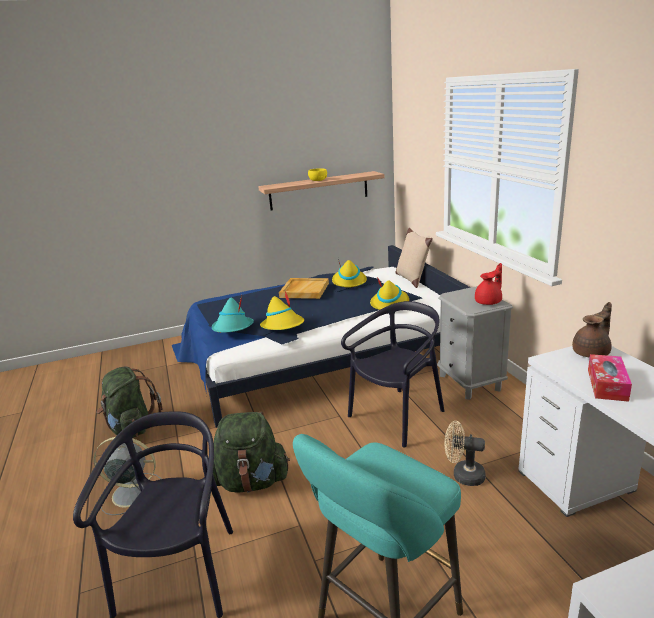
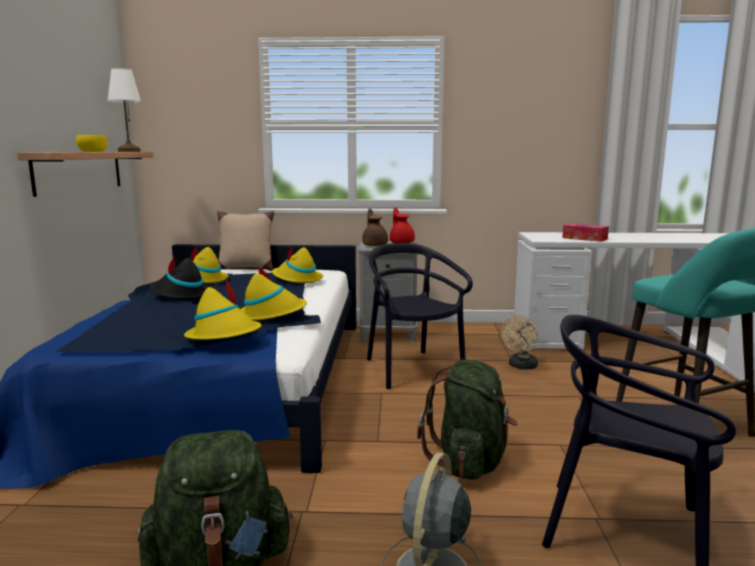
camera: 70 degrees left, 10 degrees down
(232, 328) = (224, 336): turquoise hat -> yellow hat
(304, 290) = (181, 295): beige tray -> black hat
(365, 174) = (128, 151): none -> white table lamp
(592, 352) = (538, 234): brown teapot -> brown teapot (375, 245)

